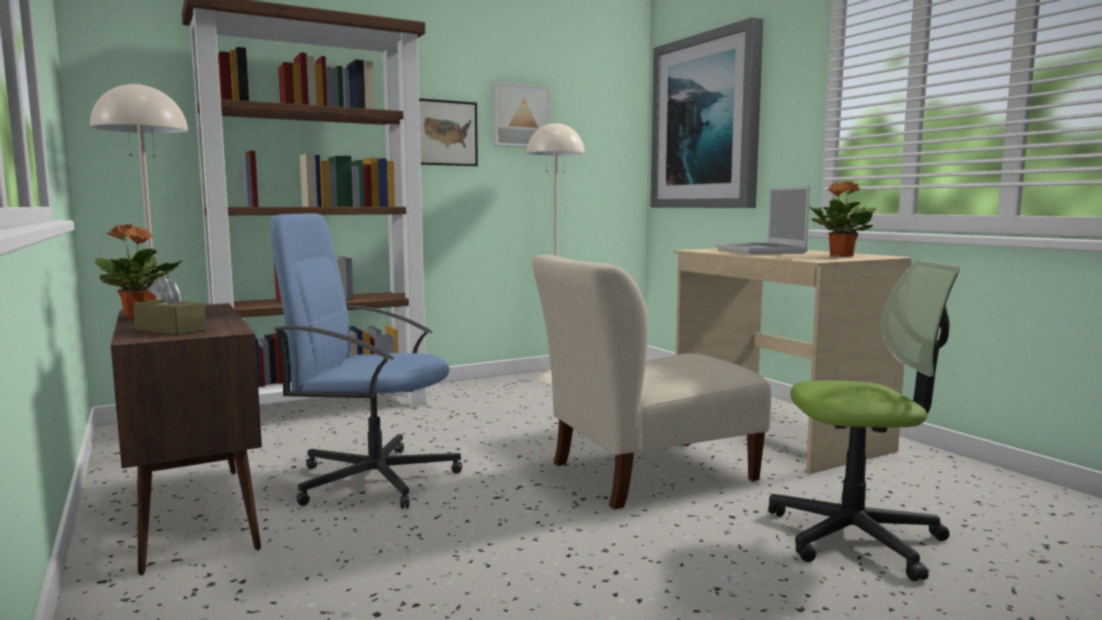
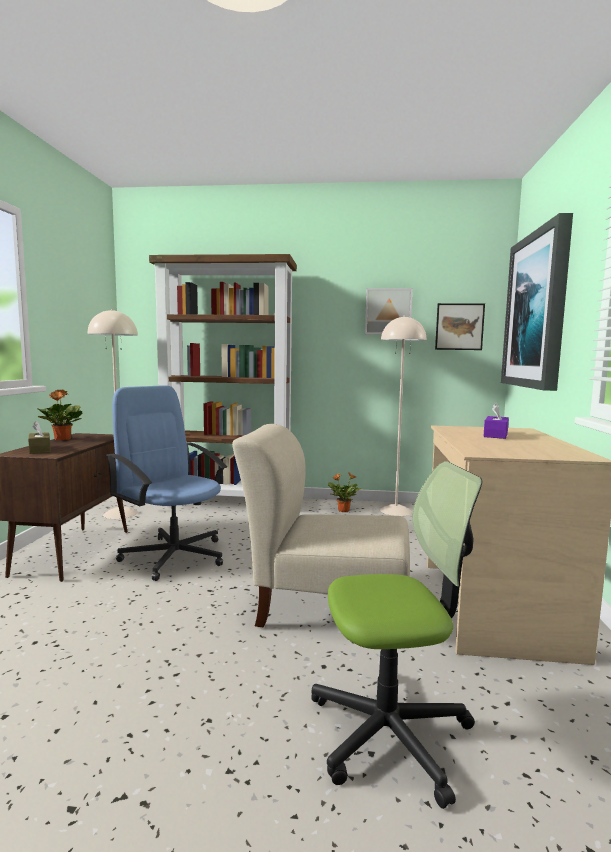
camera: 35 degrees right, 0 degrees up
(447, 133) = (329, 326): picture -> picture (459, 326)
(762, 251) = (495, 435): laptop -> purple tissue box
(840, 256) = (537, 450): potted plant -> potted plant (343, 510)
(856, 537) = (390, 732): office chair -> office chair turned 45 degrees counterclockwise

